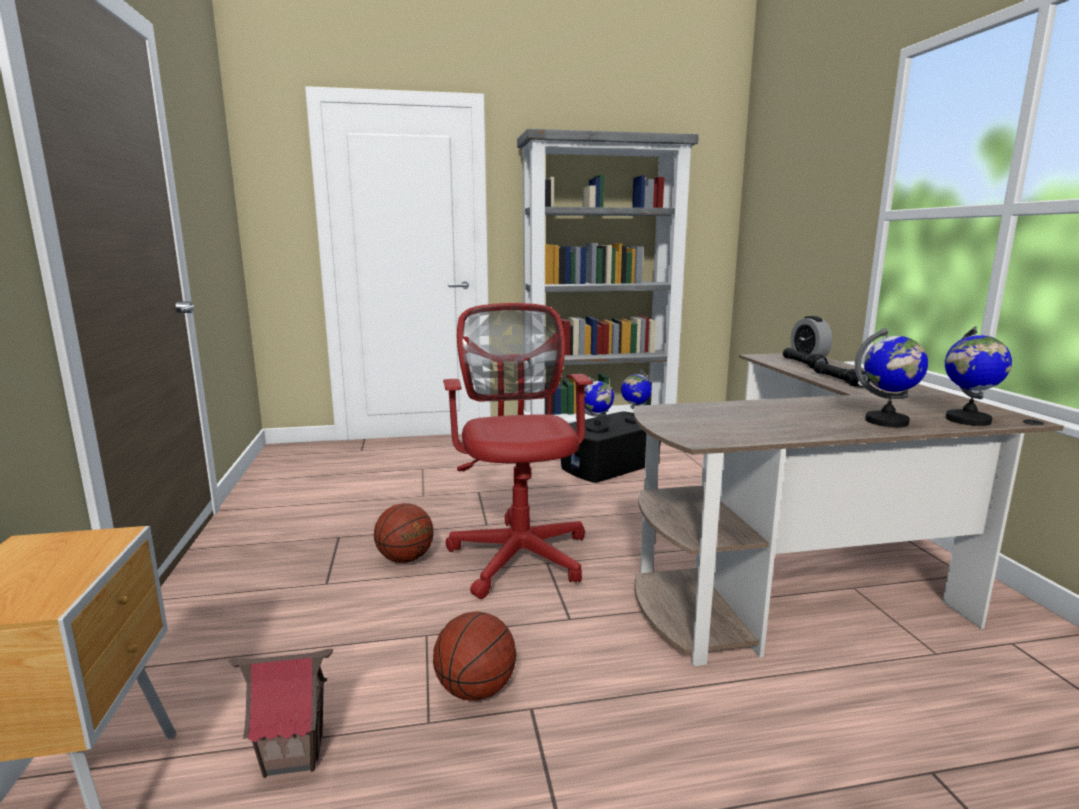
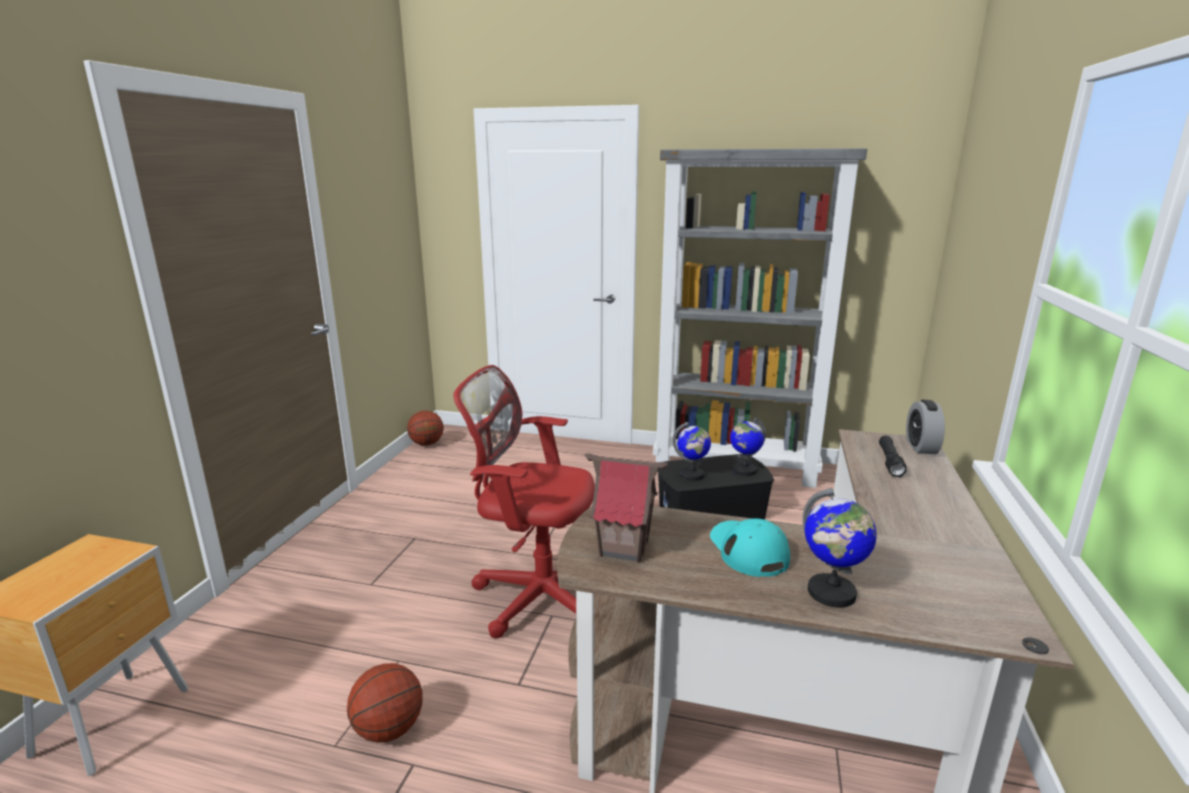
camera: 25 degrees right, 5 degrees up
(293, 754) = (236, 736): toy house -> toy house (624, 548)
(405, 559) = (444, 576): basketball -> basketball (426, 444)
(519, 553) = (537, 597): red office chair -> red office chair turned 90 degrees counterclockwise
(795, 412) = (748, 550): none -> turquoise cap
(839, 380) = (889, 502): black flashlight -> none
(967, 420) = (943, 617): globe -> none

